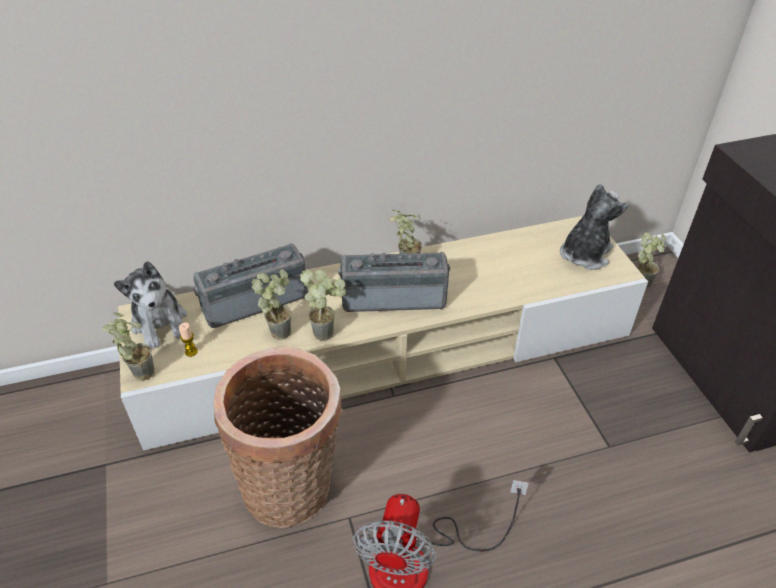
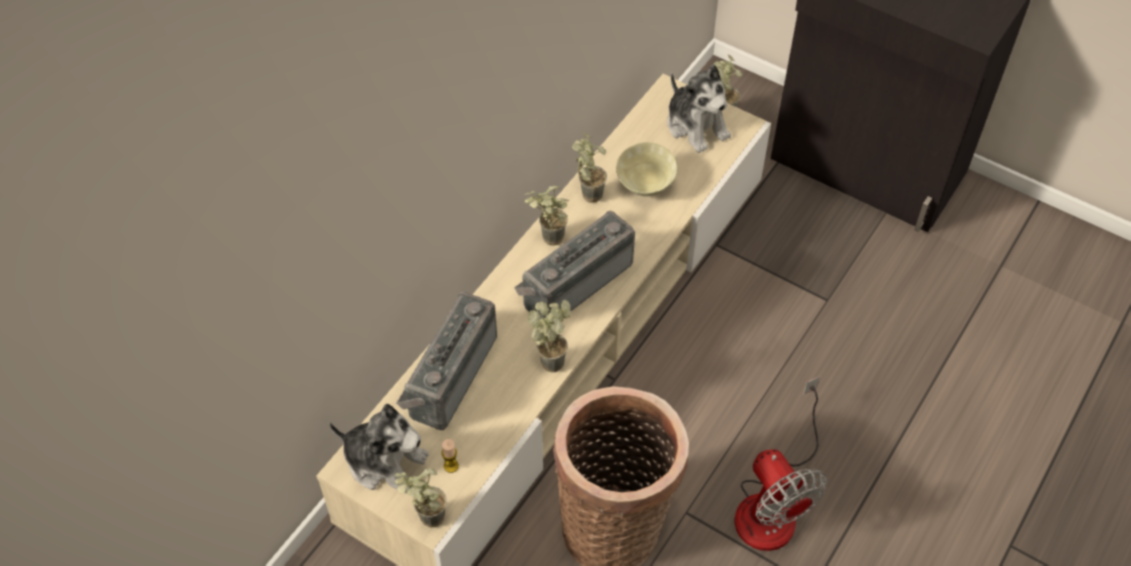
camera: 40 degrees left, 10 degrees up
(280, 328) = (507, 385): potted plant -> potted plant (587, 192)
(506, 268) = (644, 185): none -> beige bowl
(584, 254) = (696, 126): plush toy -> plush toy turned 150 degrees clockwise

